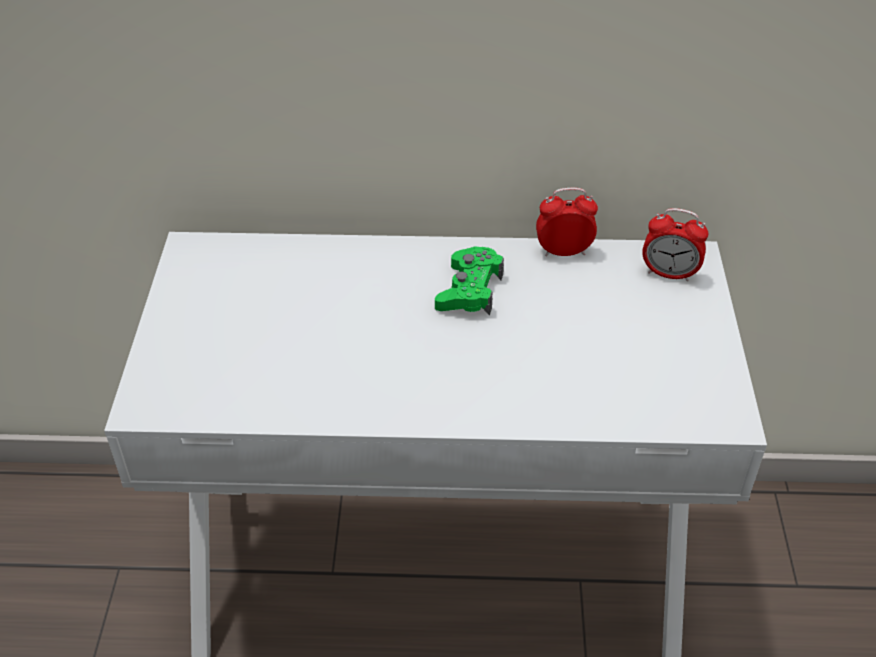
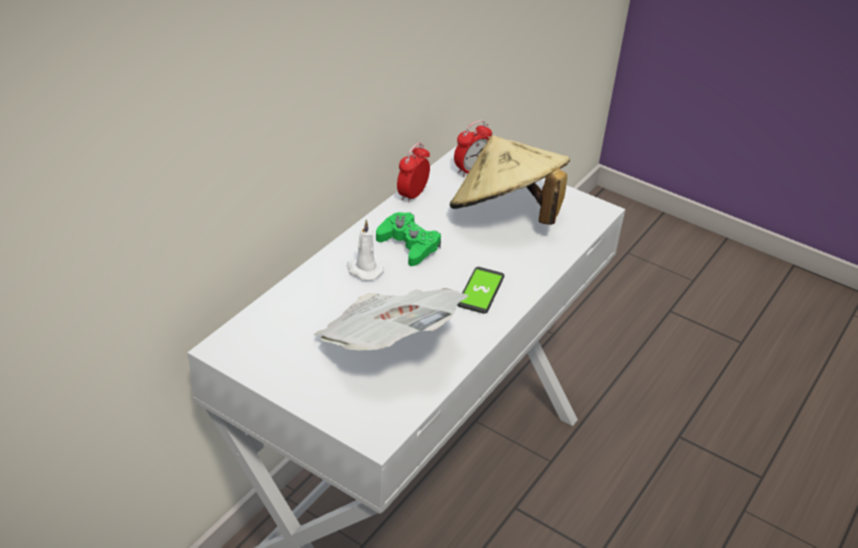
camera: 60 degrees left, 5 degrees down
(288, 351) = (388, 344): none -> newspaper
(392, 279) = (363, 270): none -> white candle
(446, 381) = (480, 291): none -> phone
(614, 339) = (505, 215): none -> beige hat

